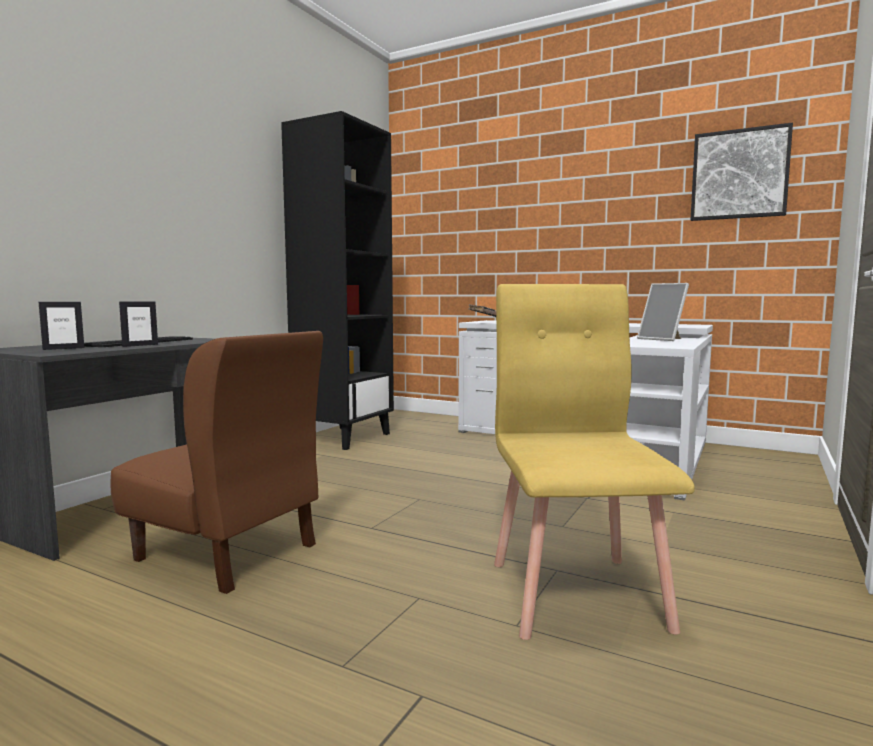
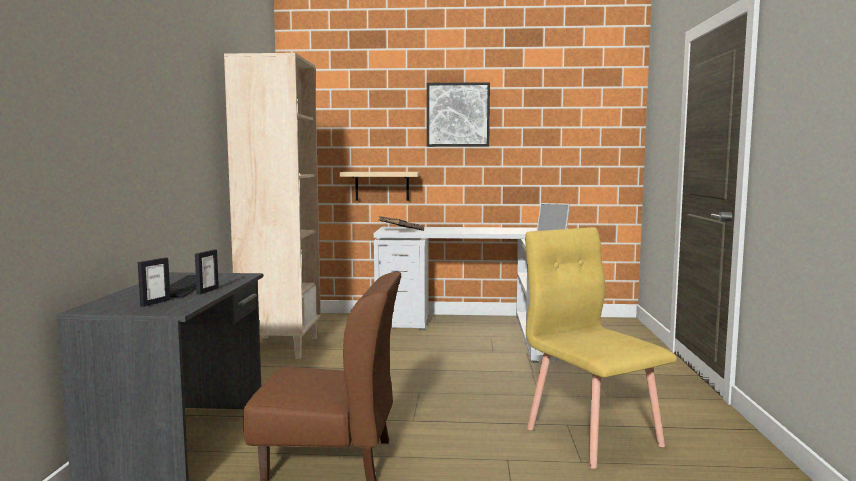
camera: 25 degrees left, 0 degrees up
(344, 437) = (280, 347): black bookcase -> beige bookcase
(488, 274) = (382, 186): none -> beige shelf
(739, 174) = (580, 117): picture -> picture (458, 115)

